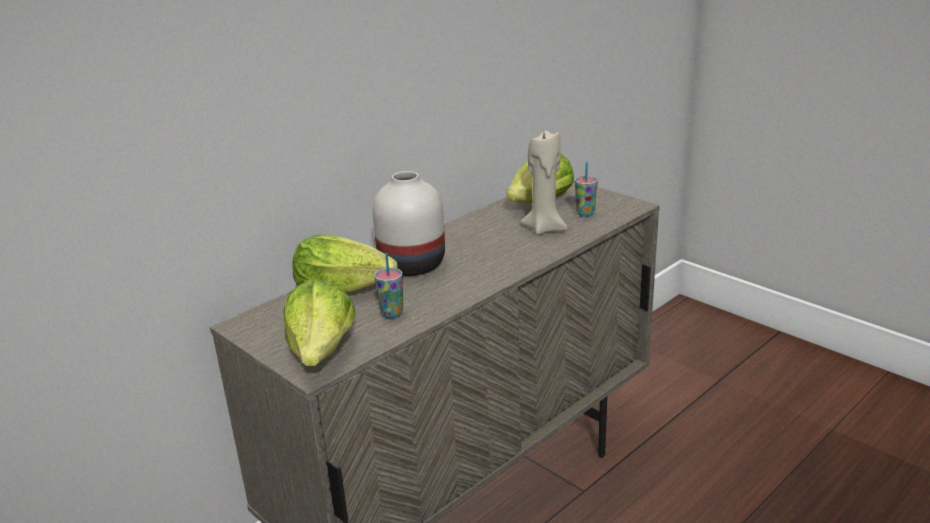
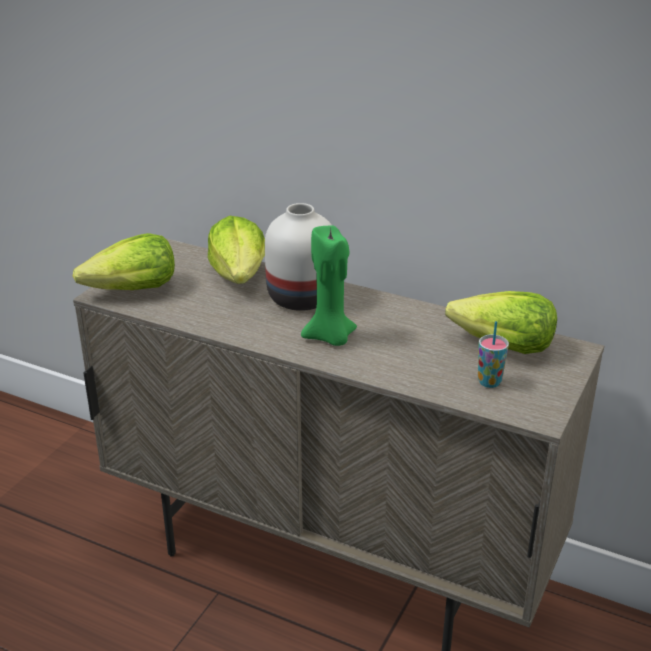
camera: 70 degrees right, 5 degrees up
(392, 313) = (203, 307): cup -> none
(489, 260) = (330, 338): none -> green candle
(544, 228) = (429, 359): beige candle -> none

